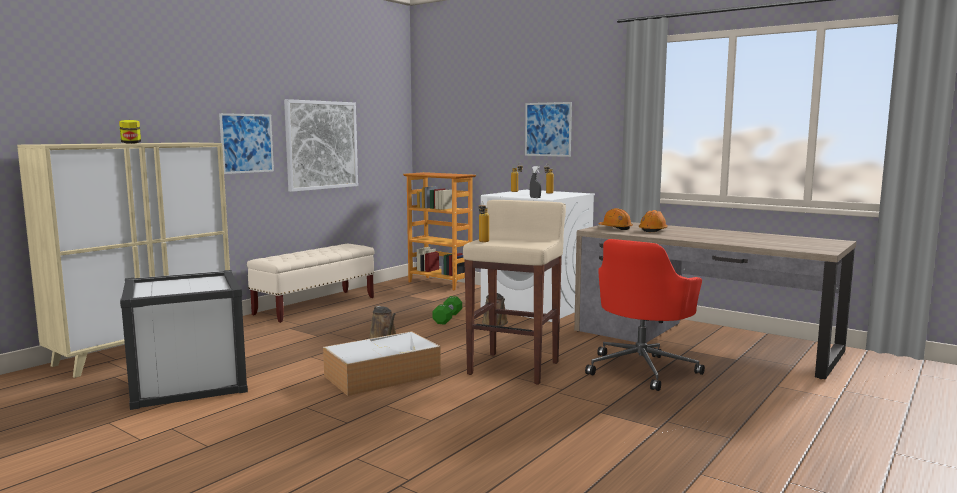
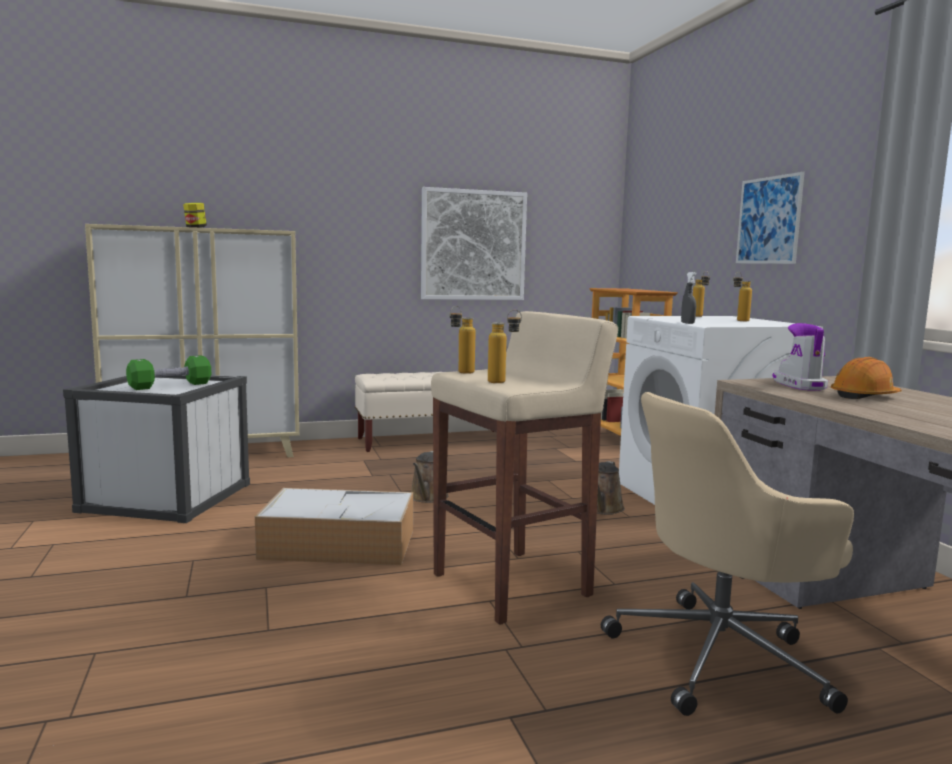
camera: 35 degrees right, 0 degrees up
(247, 143) = (367, 238): picture -> none
(447, 318) = (552, 487): green dumbbell -> green dumbbell (170, 386)
(522, 243) = (503, 382): none -> bottle
(615, 228) = (798, 385): orange hard hat -> boot
(642, 369) = (721, 656): red office chair -> beige office chair

